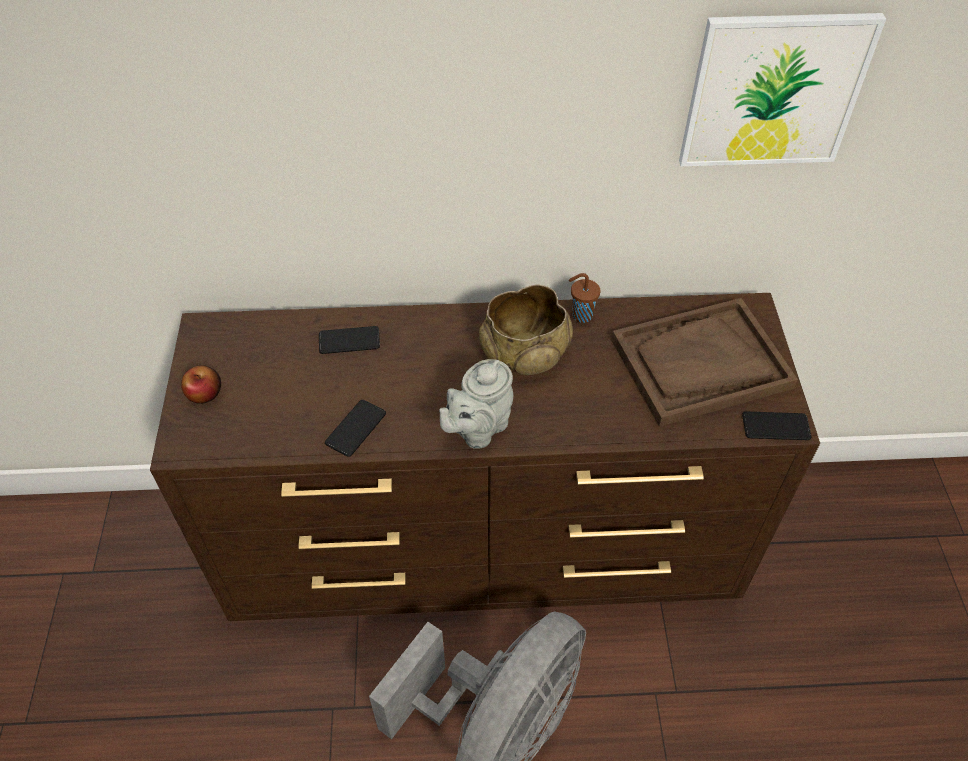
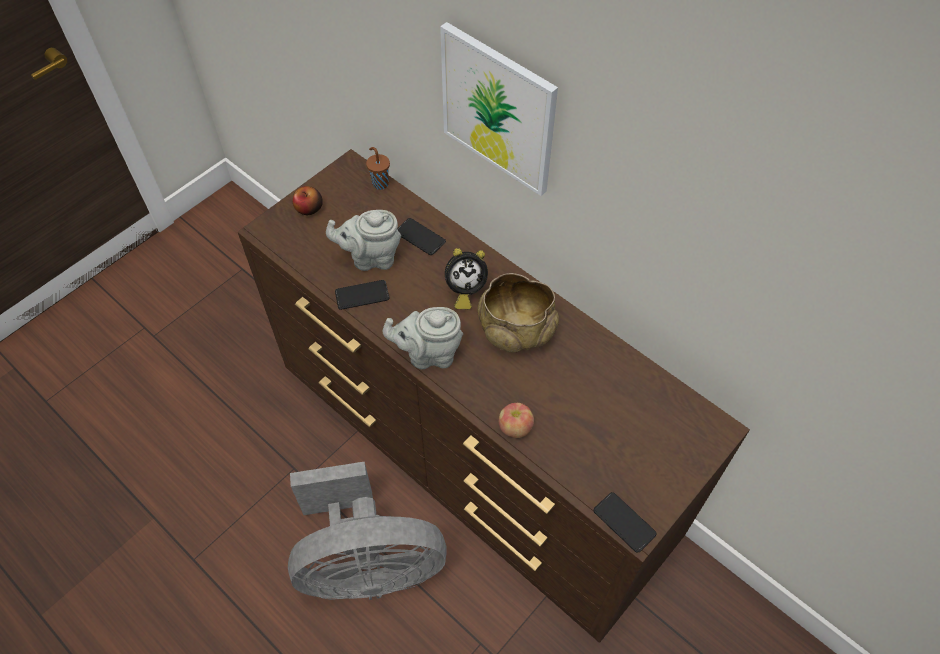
camera: 45 degrees right, 5 degrees up
(324, 391) = (371, 258): none -> grey teapot
(444, 355) = (464, 291): none -> alarm clock
(580, 315) = (584, 334): brown cup -> brown cup (380, 183)
(618, 427) = (515, 428): none -> apple
(700, 364) = (625, 435): brown tray -> none
(774, 91) = (782, 257): picture -> picture (498, 109)

